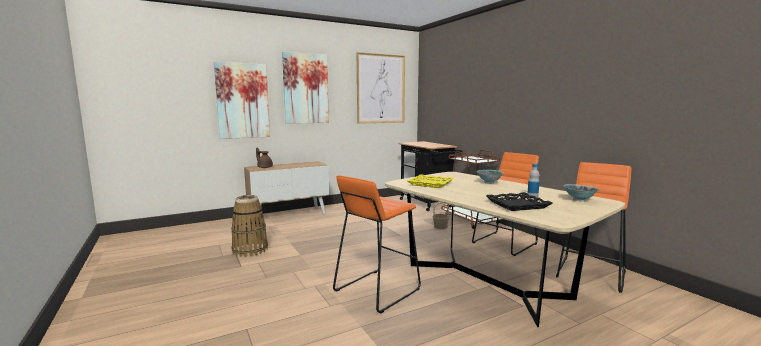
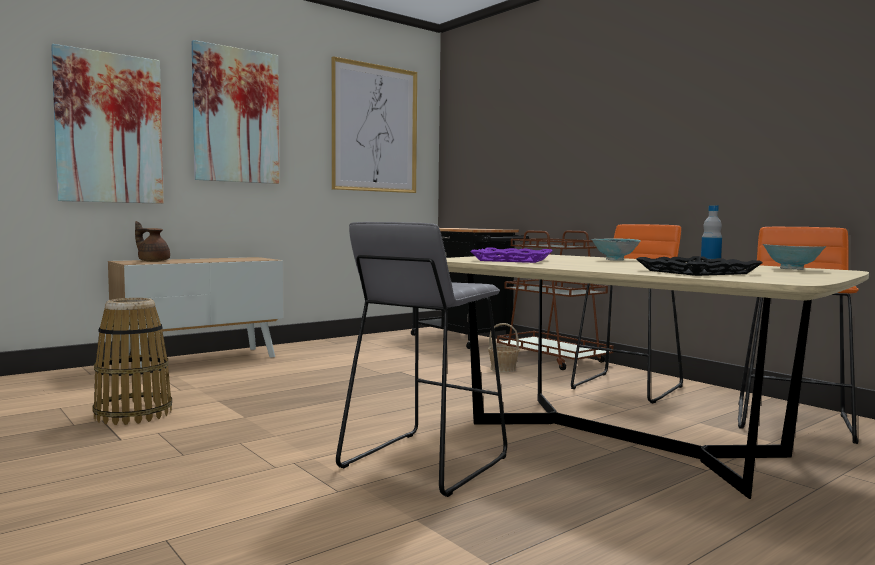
camera: 10 degrees left, 5 degrees down
(376, 290) = (423, 462): orange stool -> grey stool
(430, 184) = (512, 260): yellow tray -> purple tray

